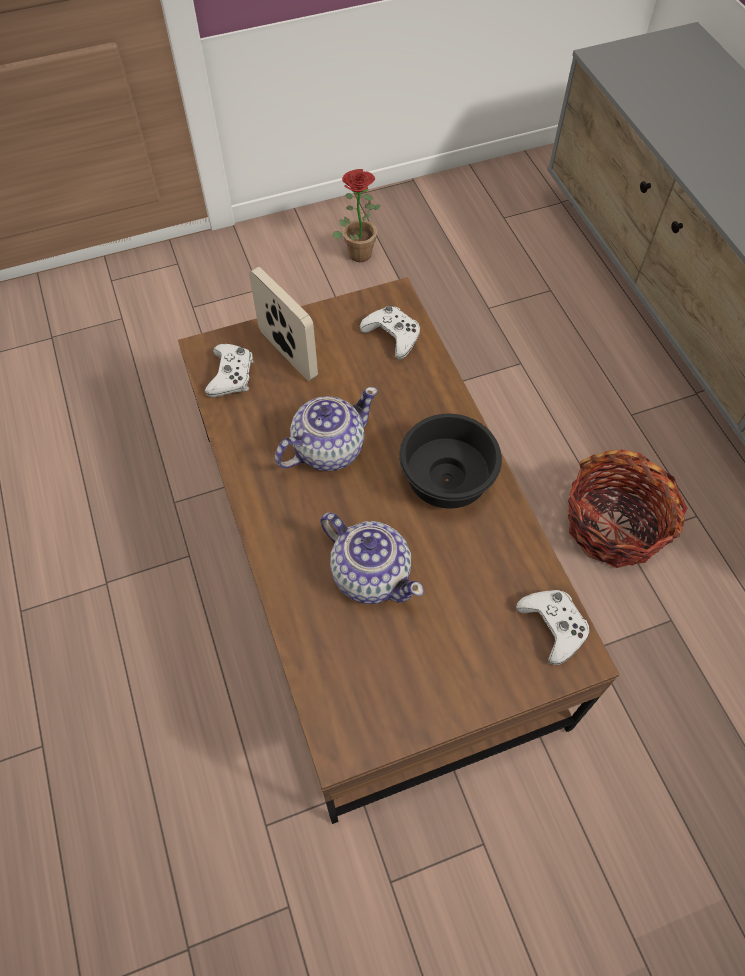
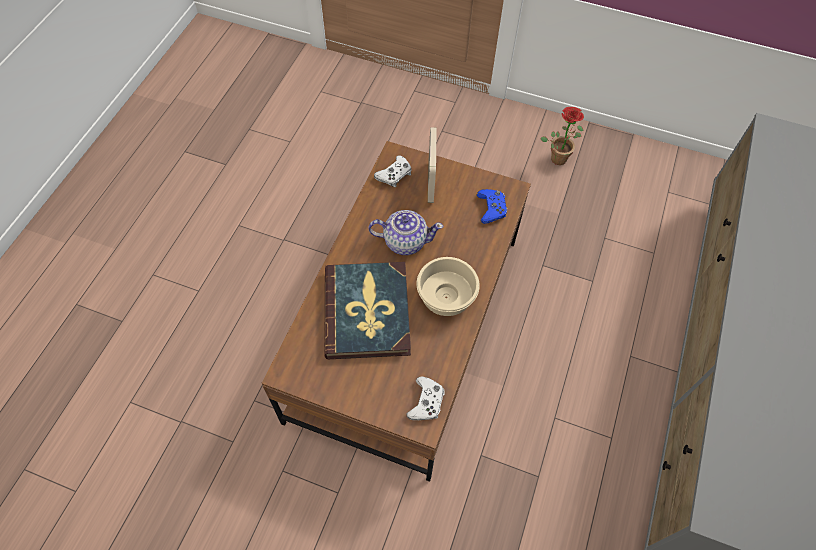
camera: 40 degrees right, 0 degrees up
(370, 573) = (368, 312): teapot -> book
(392, 336) = (491, 208): white game controller -> blue game controller
(444, 482) = (444, 297): black bowl -> beige bowl
(614, 525) = (557, 405): basket -> none

